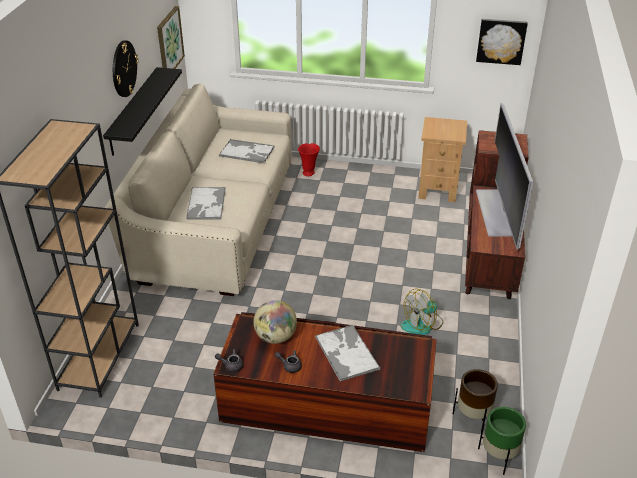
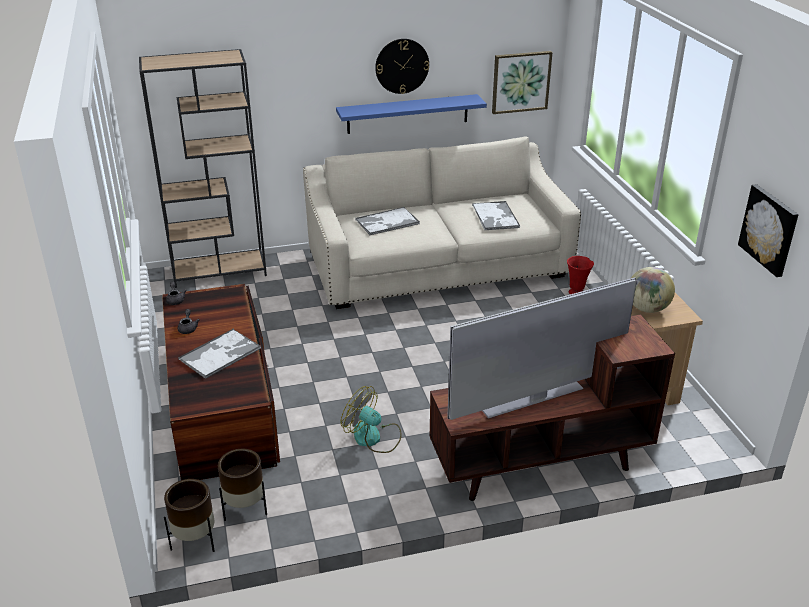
camera: 65 degrees right, 5 degrees down
(133, 111) = (407, 114): black shelf -> blue shelf
(275, 337) = (223, 311): globe -> globe (647, 309)
(498, 457) = (195, 541): green planter -> brown planter

